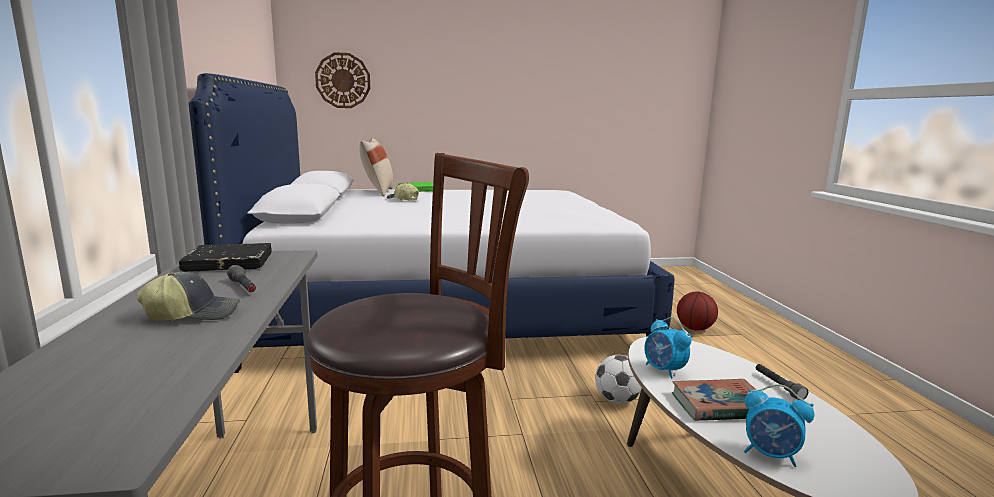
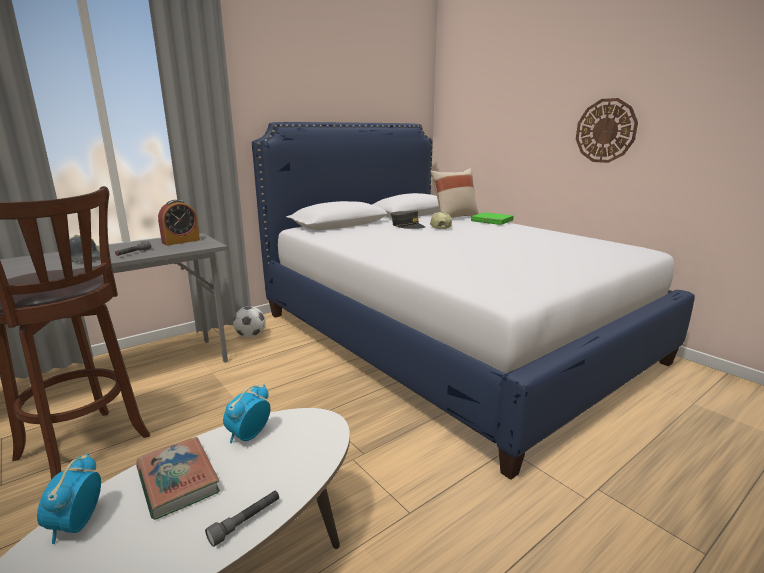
camera: 60 degrees right, 5 degrees up
(229, 263) = (181, 241): black book -> alarm clock
(343, 80) = (472, 114): wall clock -> wall clock (605, 131)
(374, 203) = (407, 226): none -> grey cap
(617, 400) = (366, 472): football -> football (250, 336)
(695, 328) = (646, 497): basketball -> none

